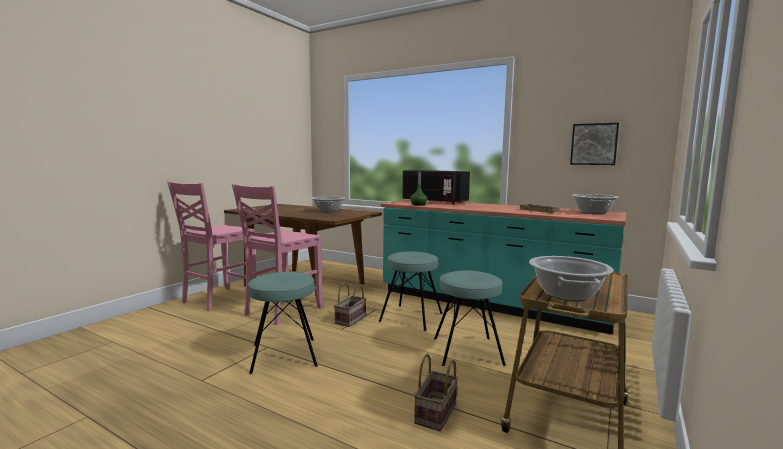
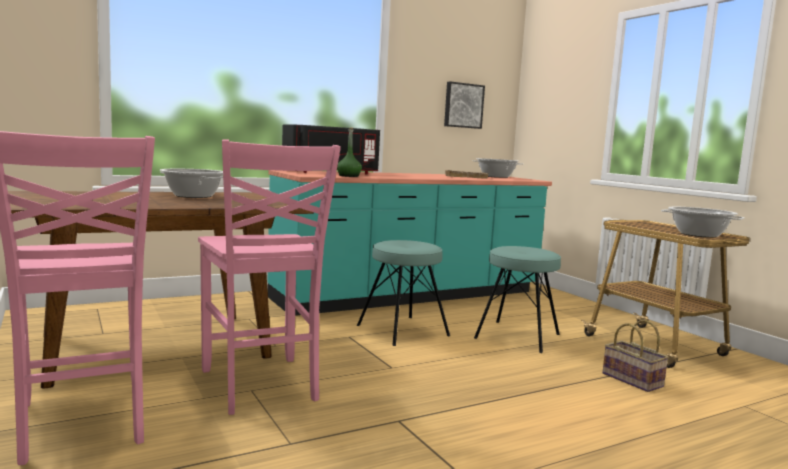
camera: 60 degrees left, 0 degrees up
(284, 355) = (441, 415): turquoise stool -> none
(350, 320) = (368, 356): basket -> none

